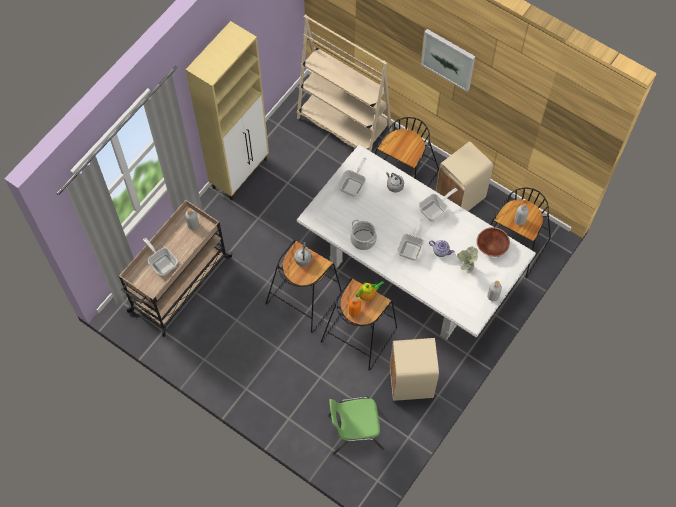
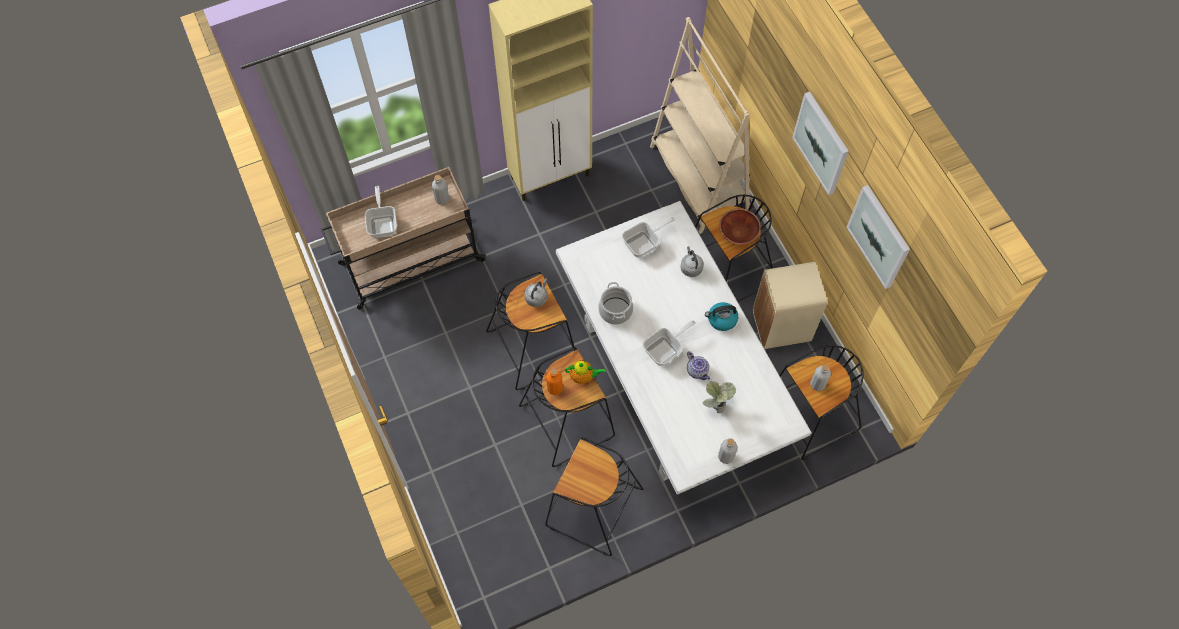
camera: 30 degrees right, 0 degrees up
(354, 431) = (494, 526): green chair -> none
(411, 383) = (592, 508): beige trash can -> black stool
(435, 209) = (721, 319): frying pan -> kettle
(492, 246) = (762, 397): brown bowl -> brown bowl (738, 232)
(520, 102) = (879, 236): none -> picture

